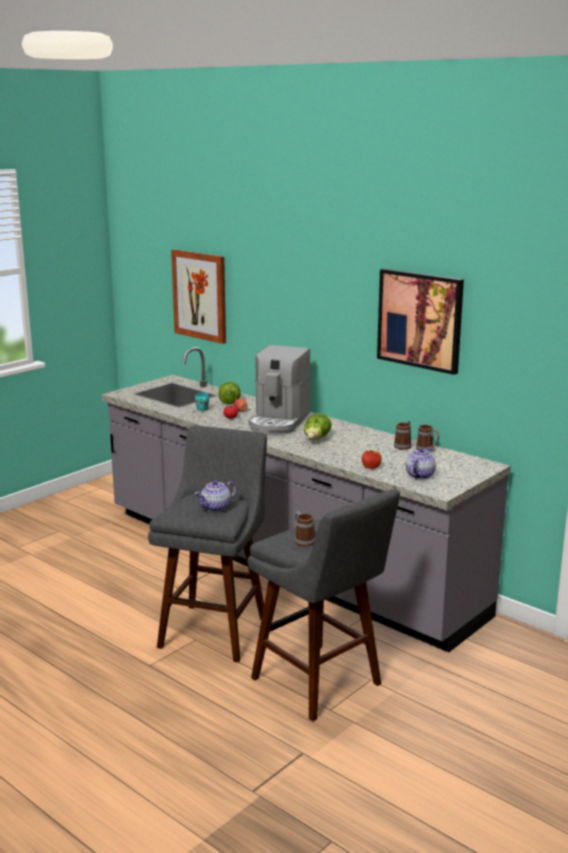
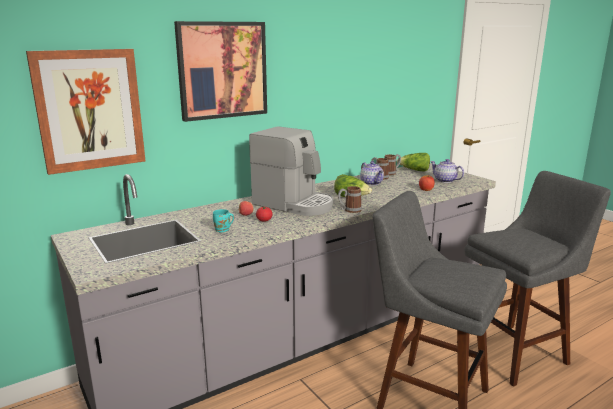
camera: 75 degrees left, 0 degrees up
(216, 507) = (456, 269): teapot -> teapot (371, 183)
(229, 401) = (203, 216): lettuce -> lettuce (414, 170)
(302, 540) = (526, 242): mug -> mug (349, 210)
(420, 320) = (364, 73): picture -> picture (222, 70)

